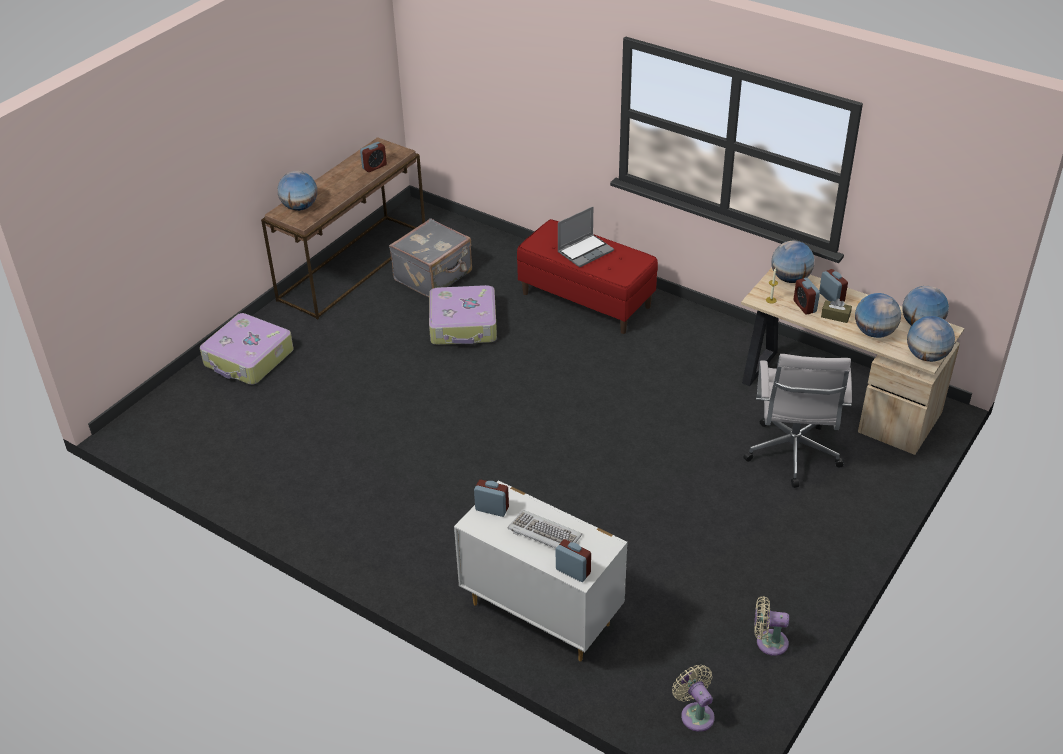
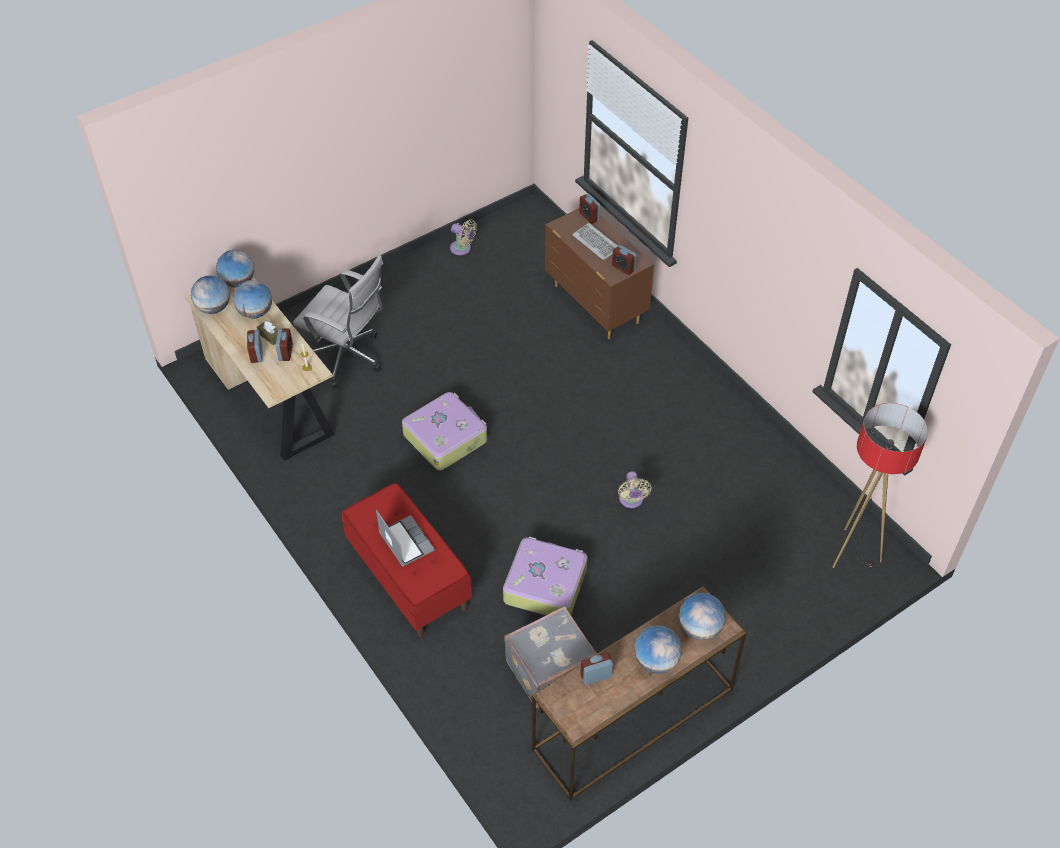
camera: 160 degrees left, 10 degrees up
(171, 423) = (853, 553): none -> floor lamp
(248, 359) = (772, 611): suitcase -> suitcase (445, 437)
(540, 612) = (596, 305): white dresser -> brown dresser
(585, 251) = (405, 542): laptop -> laptop turned 75 degrees clockwise
(695, 714) = (532, 226): beige fan -> beige fan (631, 500)
(790, 279) = (272, 384): globe -> globe (656, 660)
(792, 456) = (348, 359): white office chair -> white office chair turned 90 degrees clockwise

